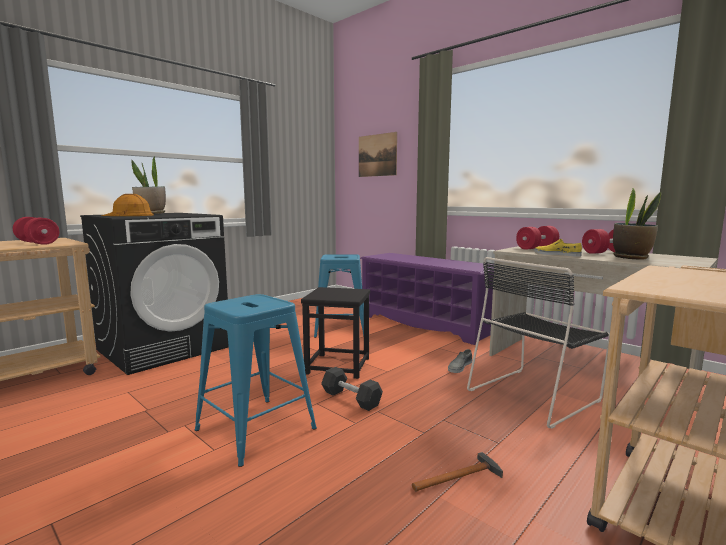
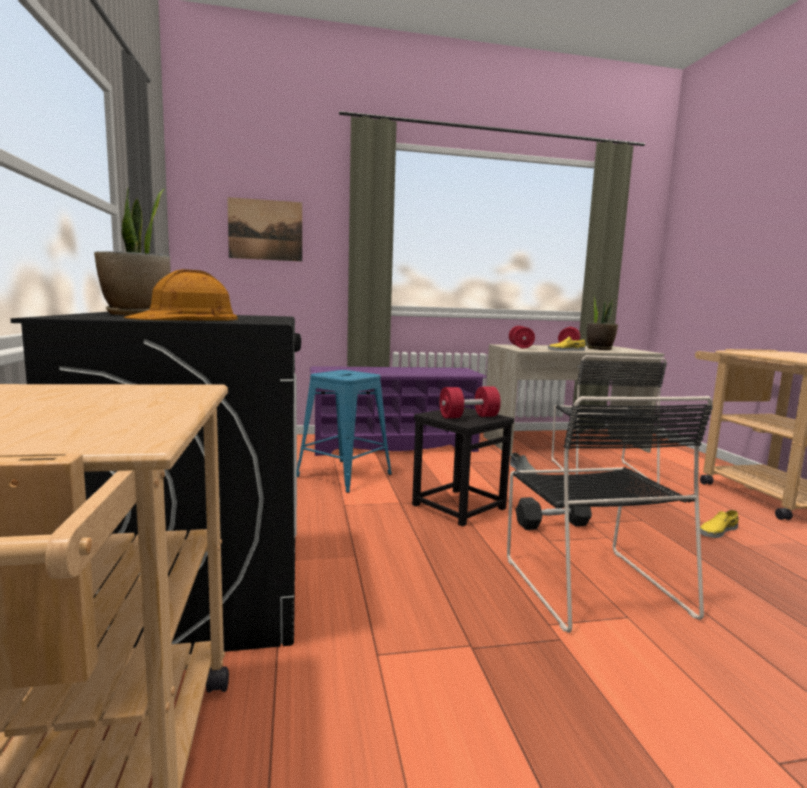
camera: 55 degrees left, 0 degrees up
(37, 243) = (120, 399): red dumbbell -> red dumbbell (468, 417)
(256, 429) = (591, 583): blue stool -> black chair
(460, 477) = (717, 531): hammer -> yellow shoe

